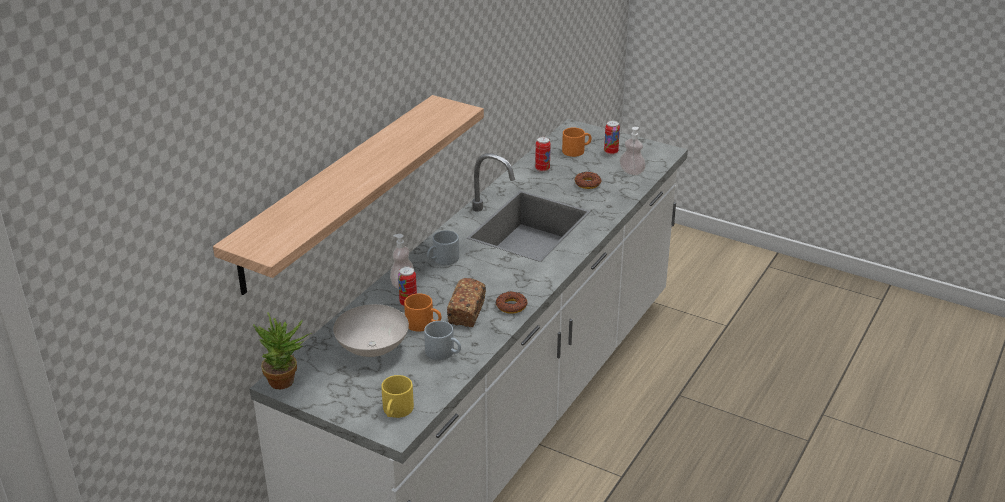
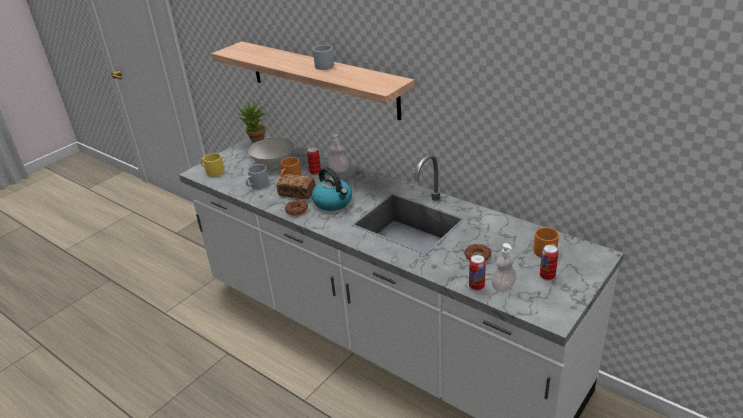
camera: 100 degrees right, 0 degrees up
(442, 260) = (363, 184): grey mug -> grey mug (322, 65)
(490, 279) = (333, 202): none -> kettle
(542, 169) = (505, 231): can -> can (476, 286)

